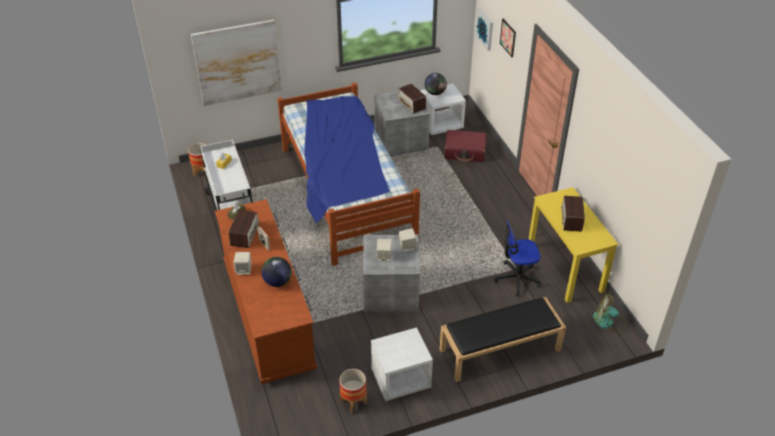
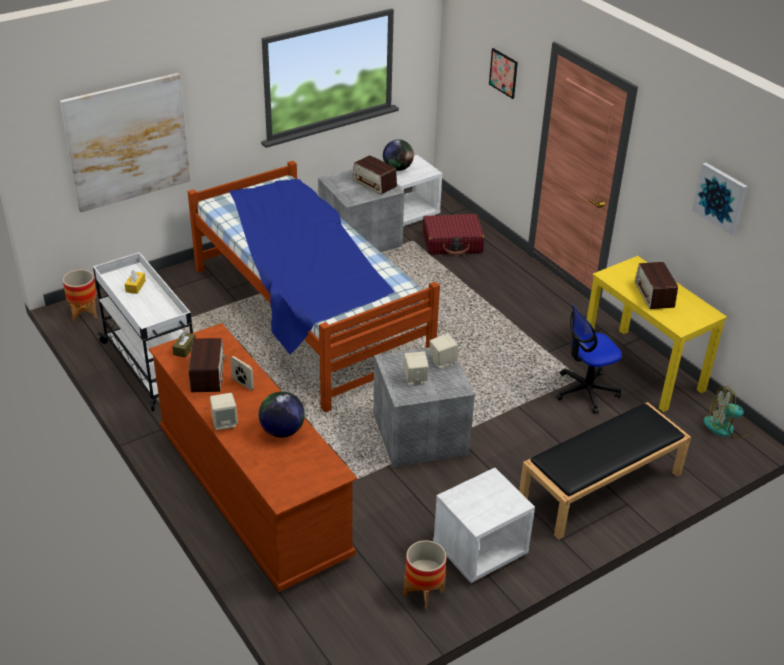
camera: 15 degrees left, 5 degrees down
(485, 29) = (459, 71): picture -> picture (720, 198)

